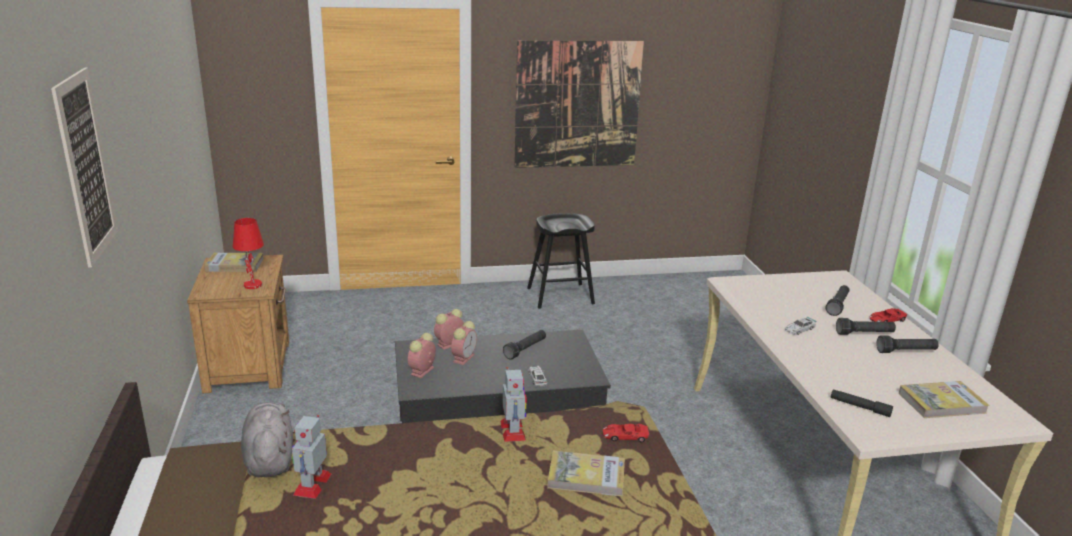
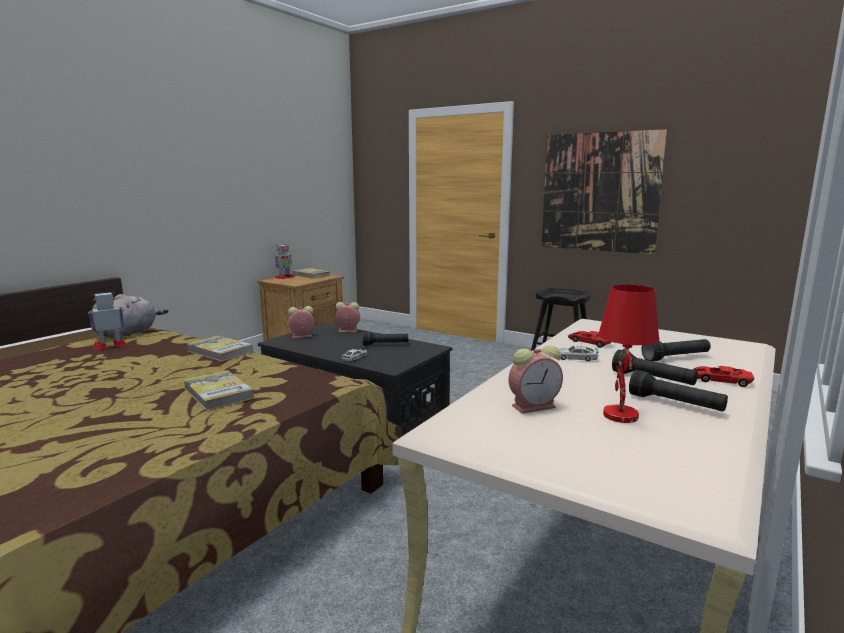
camera: 45 degrees right, 10 degrees down
(86, 166) = (112, 140): picture -> none
(252, 285) = (297, 281): red table lamp -> red table lamp (619, 415)
(464, 357) = (339, 337): alarm clock -> alarm clock (535, 406)
(513, 431) = (247, 361): toy robot -> toy robot (284, 277)
(625, 436) = (301, 387): red toy car -> red toy car (589, 342)
(860, 407) = (479, 414): black flashlight -> none
(941, 403) = (602, 449): book -> book (220, 351)

